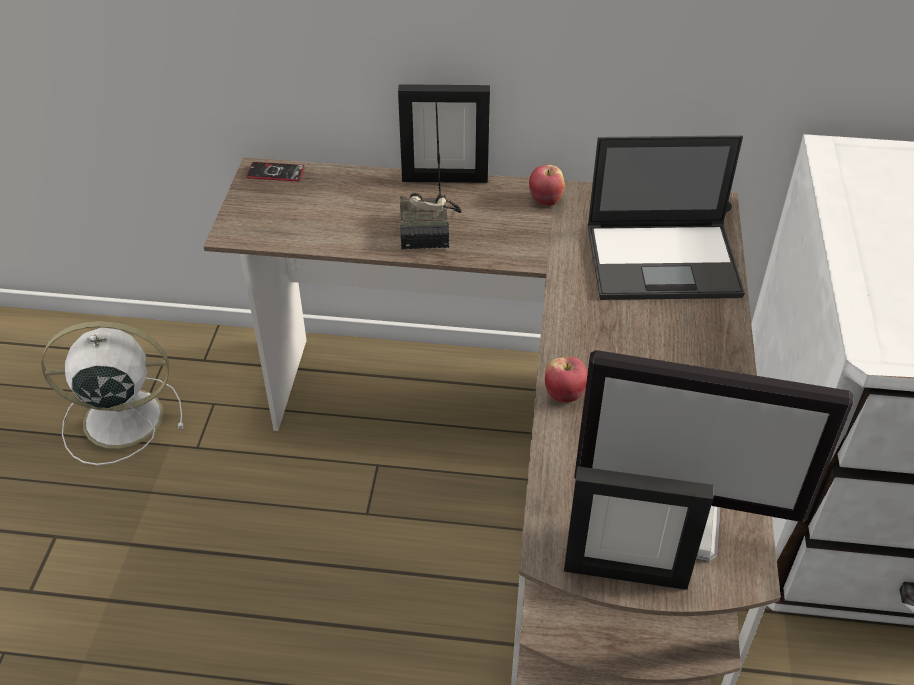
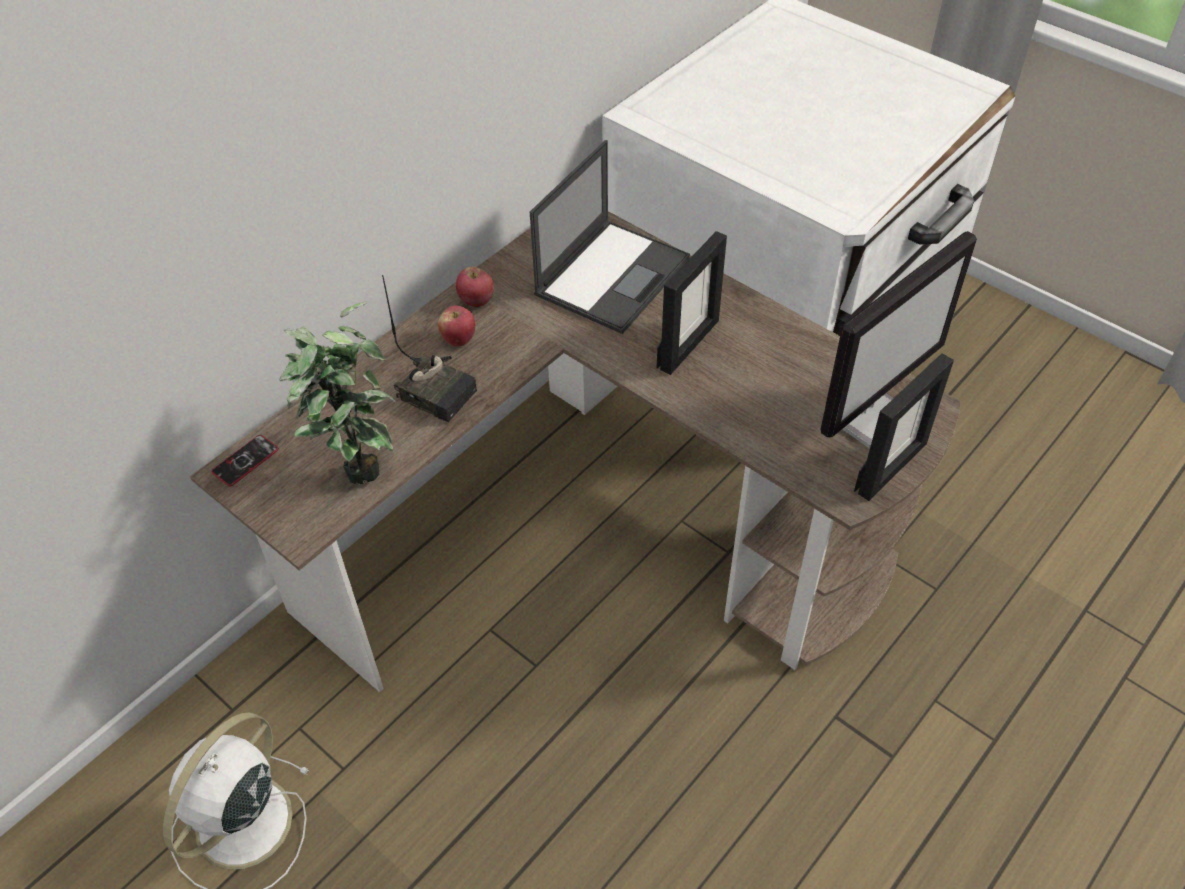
camera: 55 degrees left, 5 degrees up
(322, 223) = (355, 460): none -> potted plant
(445, 177) = (380, 347): picture frame -> picture frame (688, 344)
(564, 394) = (704, 409): apple -> apple (458, 340)

